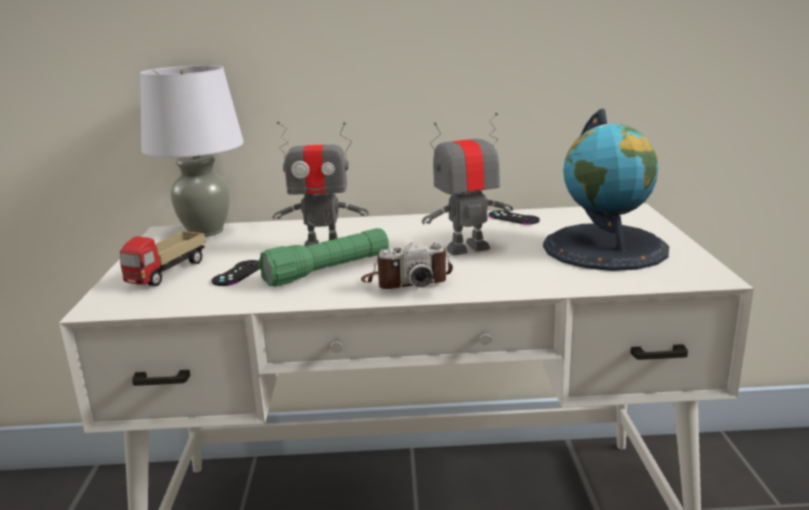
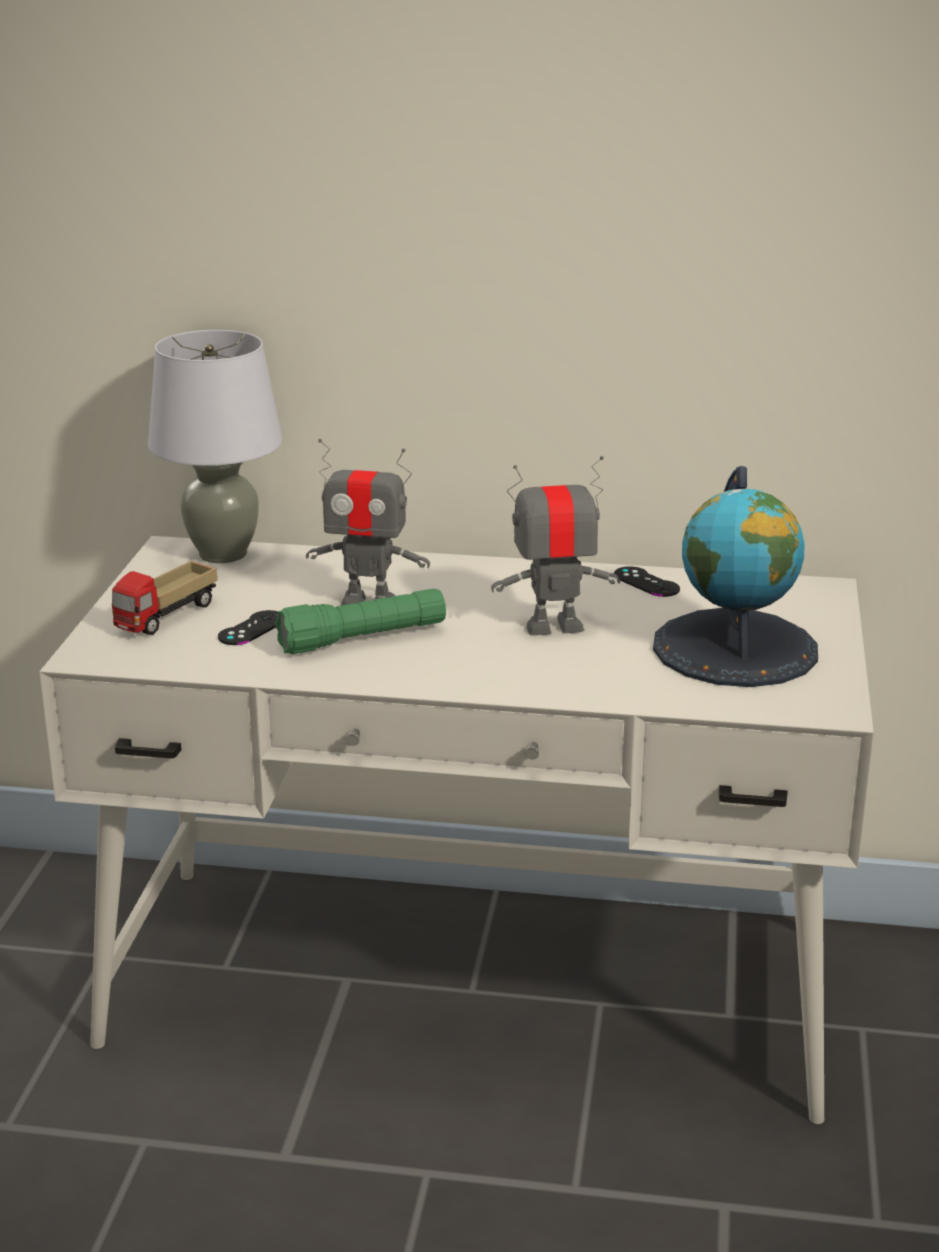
camera: 10 degrees right, 5 degrees up
(406, 281) = (453, 666): camera -> none

